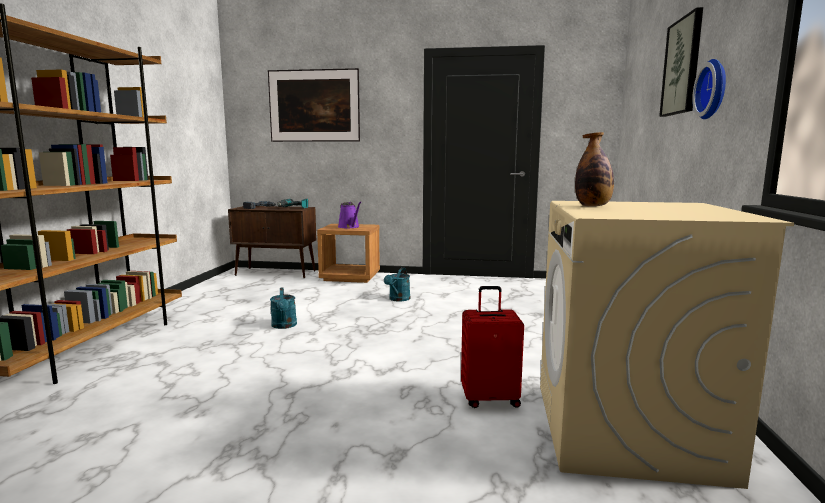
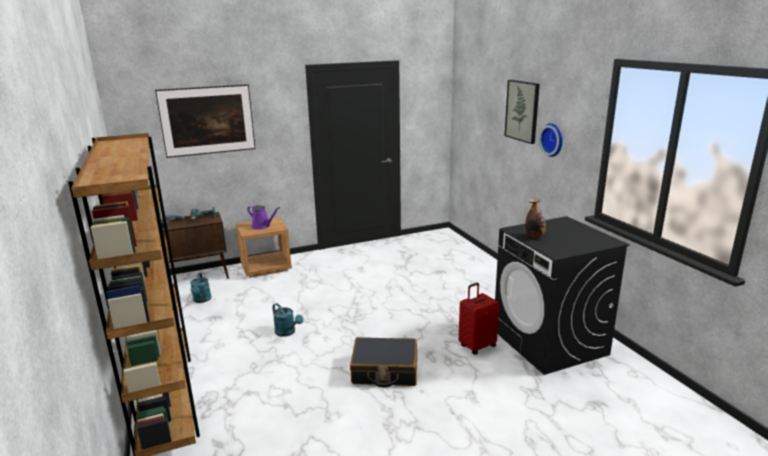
camera: 30 degrees left, 10 degrees up
(325, 387) = (384, 371): none -> black suitcase
(398, 299) = (334, 282): turquoise watering can -> turquoise watering can (201, 300)
(626, 430) = (550, 342): beige washing machine -> black washing machine

